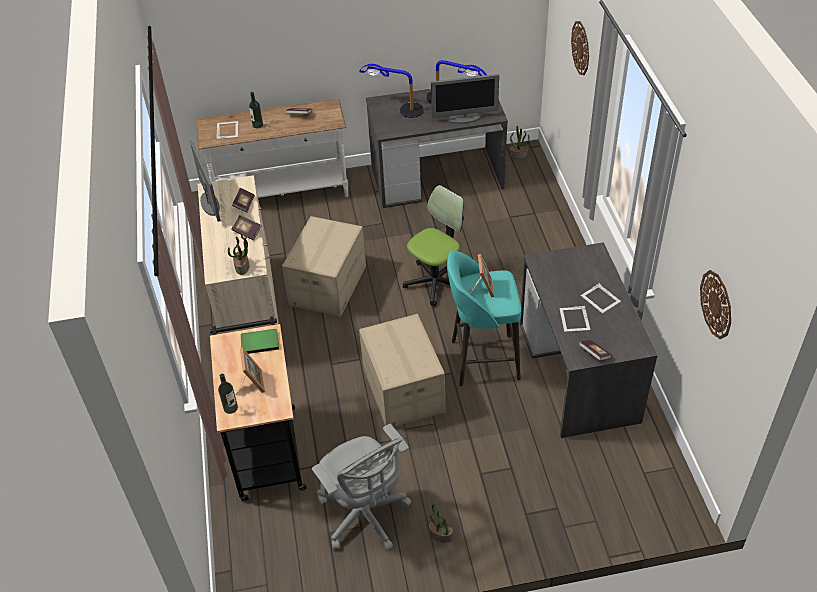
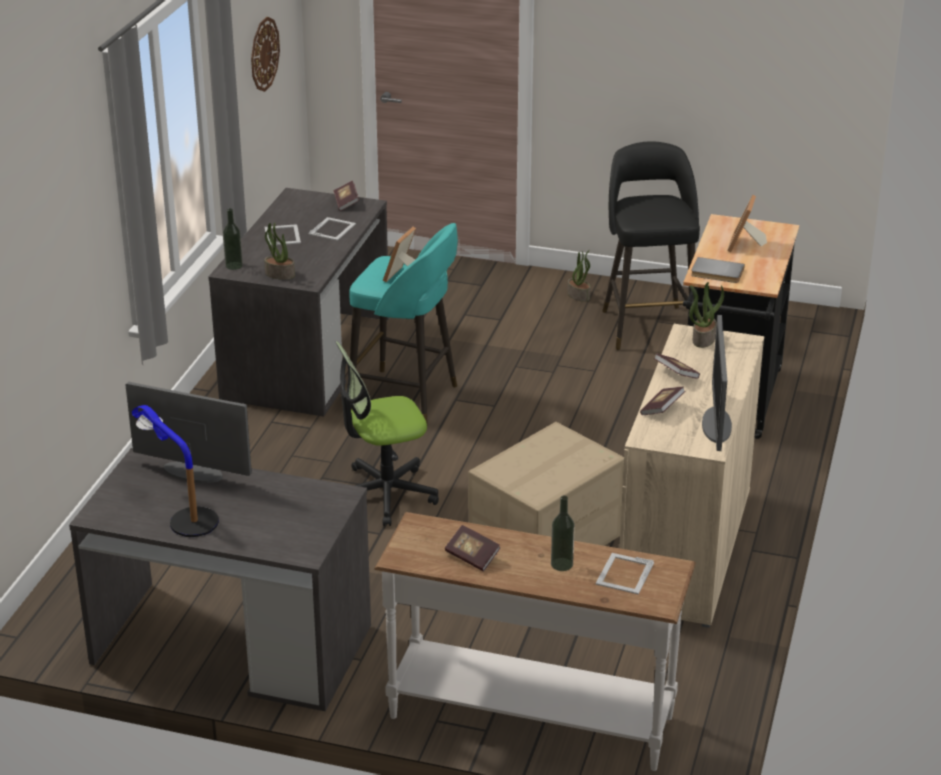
camera: 155 degrees left, 15 degrees down
(230, 408) = (777, 235): bottle -> bottle (234, 265)
(260, 342) = (717, 273): green book -> grey book
(365, 516) = (647, 326): grey office chair -> black stool
(399, 108) = (279, 527): table lamp -> none
(402, 390) = (529, 403): cardboard box -> none
(518, 154) = (54, 631): potted plant -> potted plant (279, 274)
(581, 48) = (39, 249): wall clock -> none

